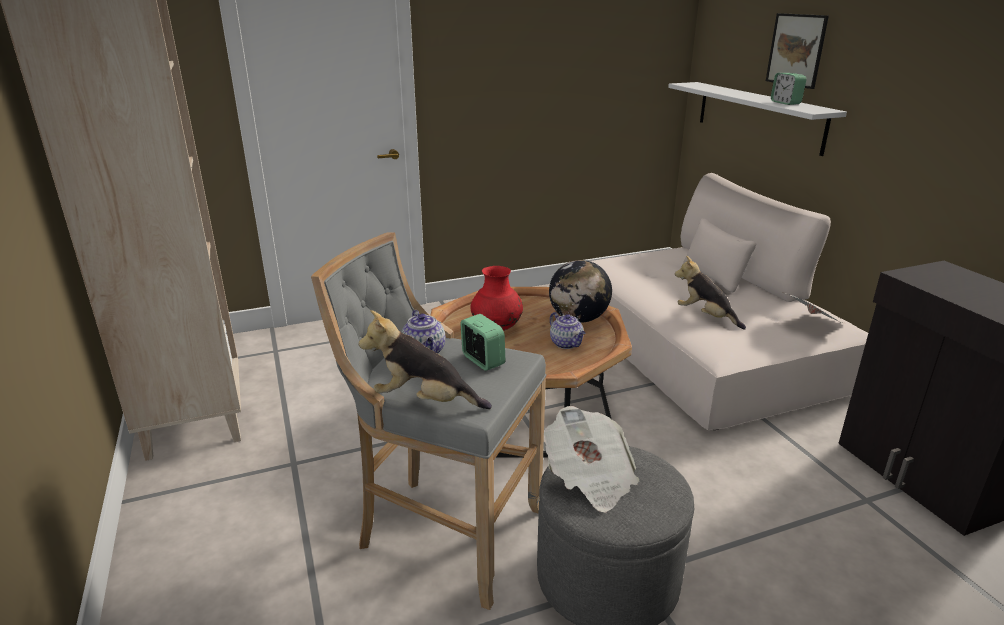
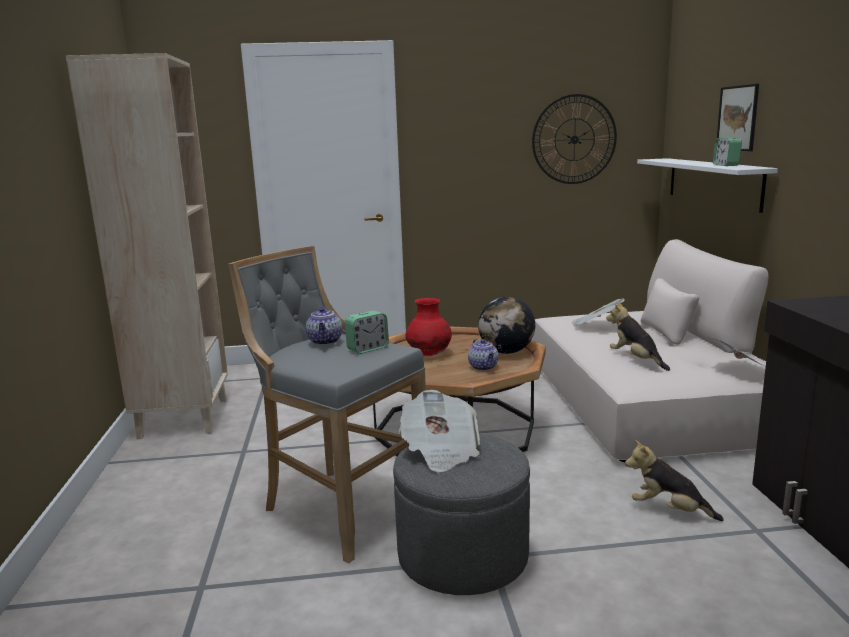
camera: 15 degrees right, 10 degrees down
(425, 401) = (303, 367): plush toy -> plush toy (669, 510)
(482, 361) = (367, 349): alarm clock -> alarm clock turned 75 degrees clockwise
(605, 60) = (574, 139): none -> wall clock
(643, 273) = (595, 326): none -> newspaper

